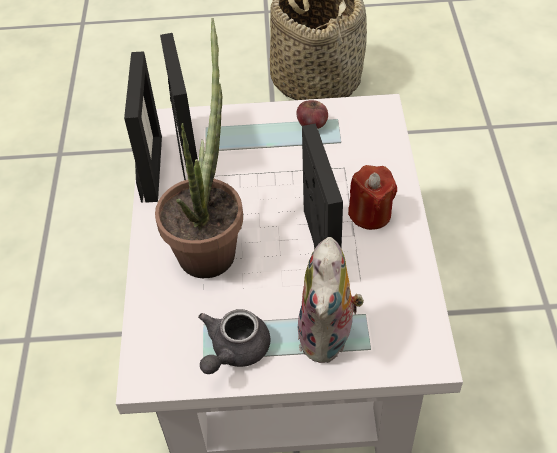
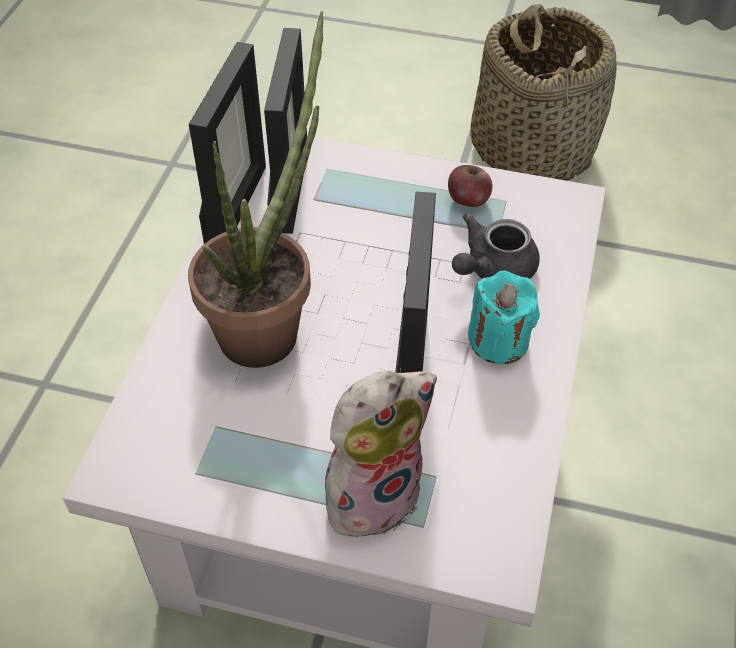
camera: 15 degrees right, 0 degrees up
(234, 351) = (240, 474): grey teapot -> grey teapot (492, 269)
(329, 337) = (373, 493): plush toy -> plush toy turned 150 degrees counterclockwise
(370, 214) = (498, 341): red candle -> turquoise candle

